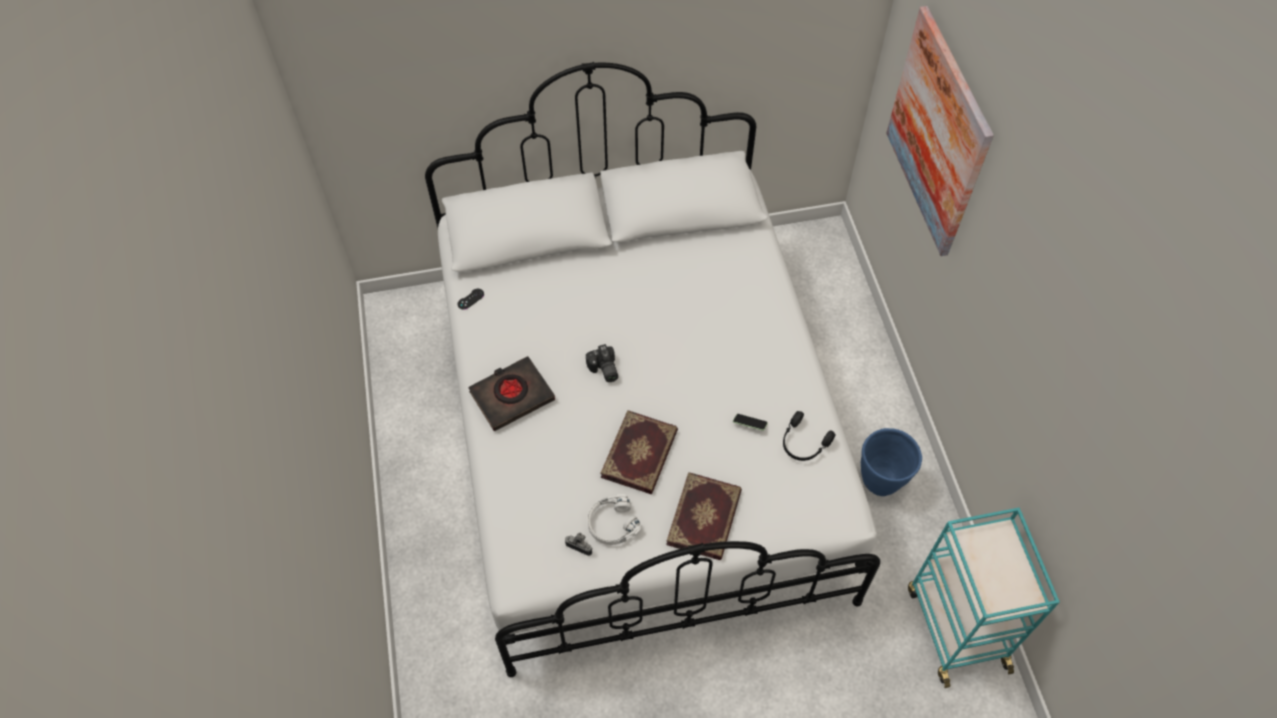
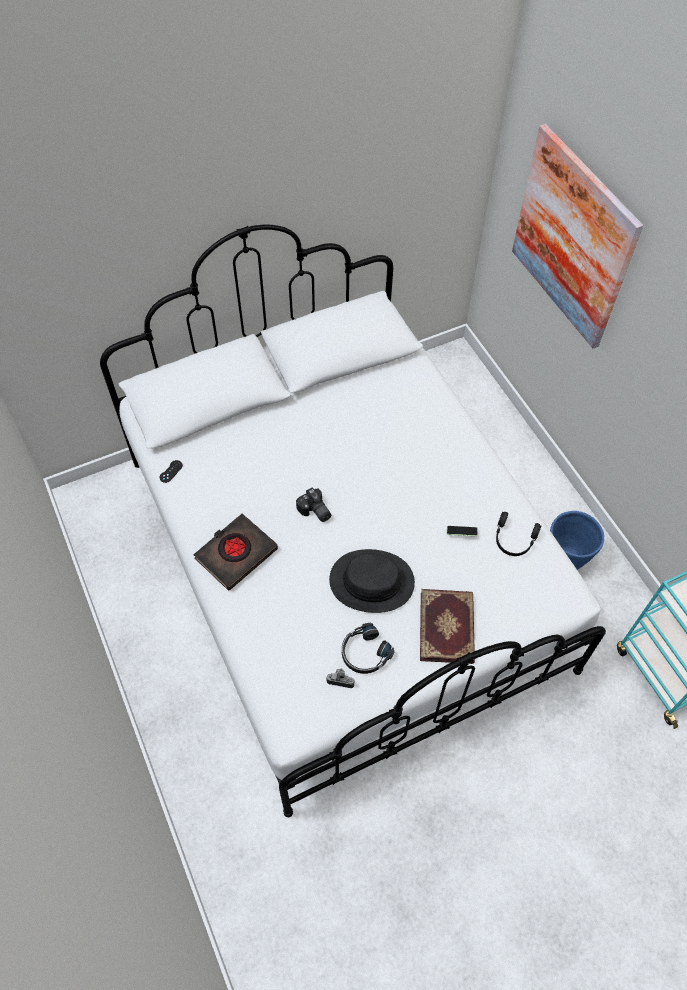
camera: 15 degrees left, 0 degrees up
(612, 524) = (364, 653): white headphones -> black headphones
(640, 454) = (371, 582): book -> black hat

